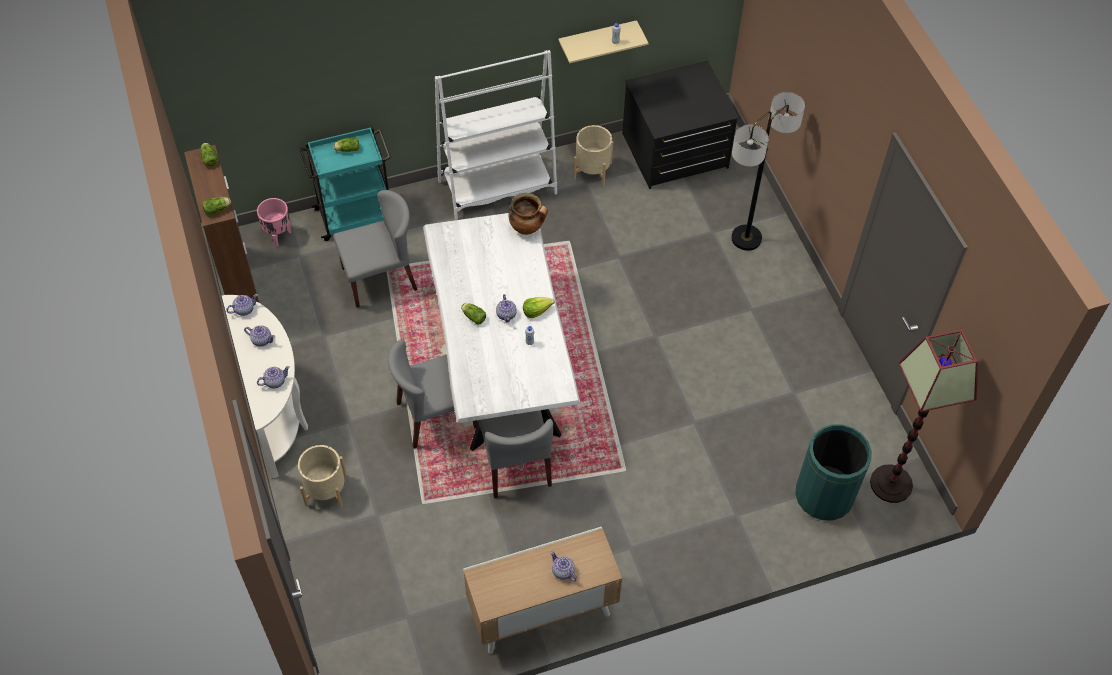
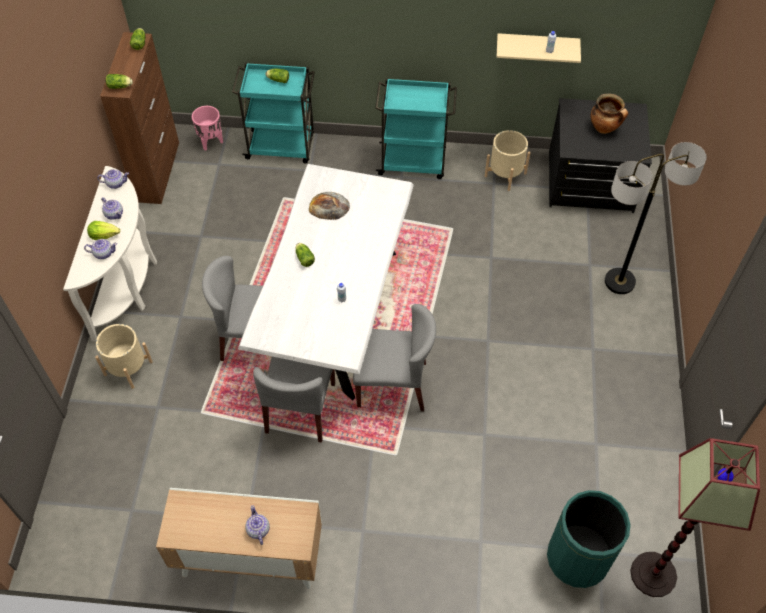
camera: 25 degrees right, 0 degrees up
(380, 278) = (273, 204): grey chair -> grey chair (392, 384)
(469, 259) = (329, 206): none -> bread
(497, 187) = (414, 162): white bookcase -> turquoise cart
(506, 314) = (335, 266): teapot -> none
(527, 228) = (396, 196): cooking pot -> cooking pot (604, 128)
(536, 310) = (364, 273): lettuce -> lettuce (104, 235)

